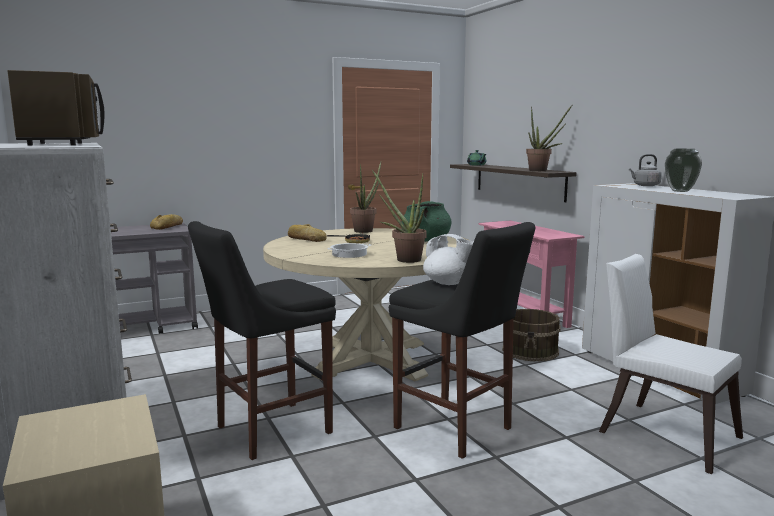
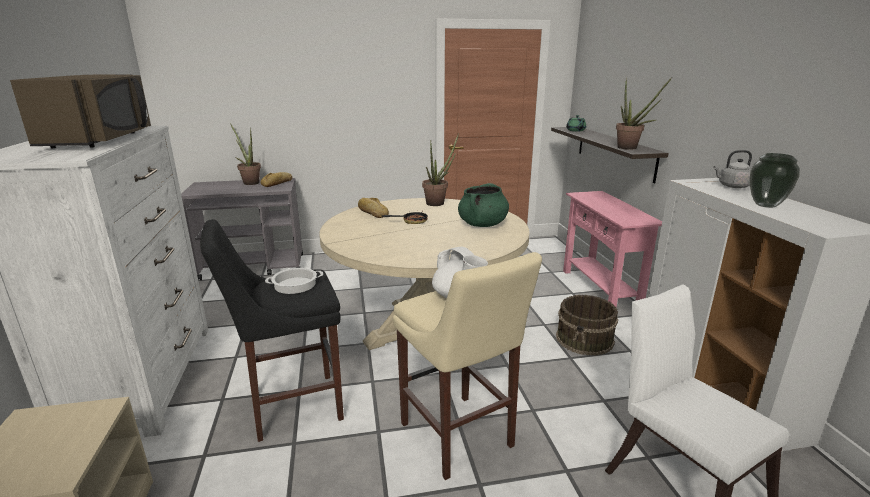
camera: 15 degrees right, 10 degrees up
(349, 254) = (390, 242): cooking pot -> cooking pot (295, 285)
(404, 259) = (435, 256): potted plant -> potted plant (249, 182)
(457, 430) = (459, 438): black stool -> beige stool

